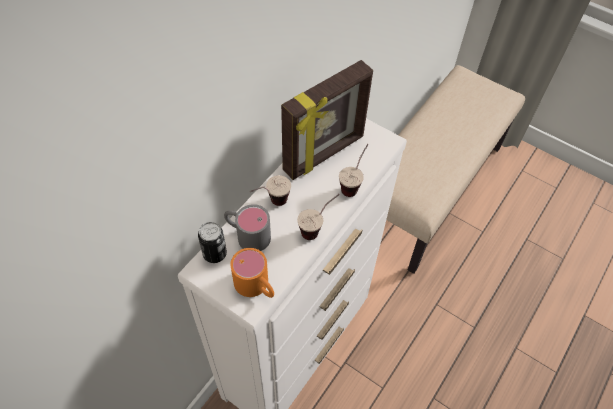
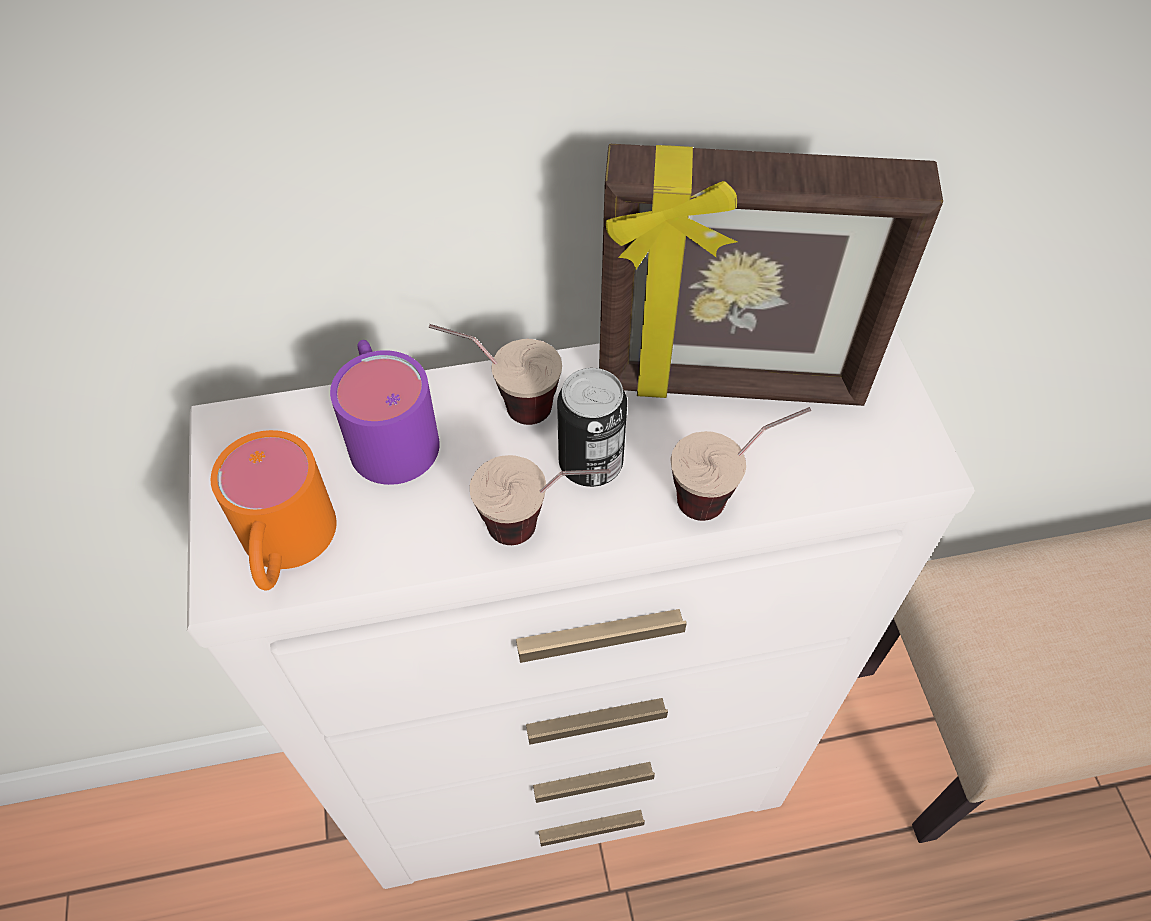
camera: 45 degrees right, 0 degrees up
(214, 254) = (290, 420): can -> can (590, 463)
(247, 234) = (389, 430): grey mug -> purple mug

